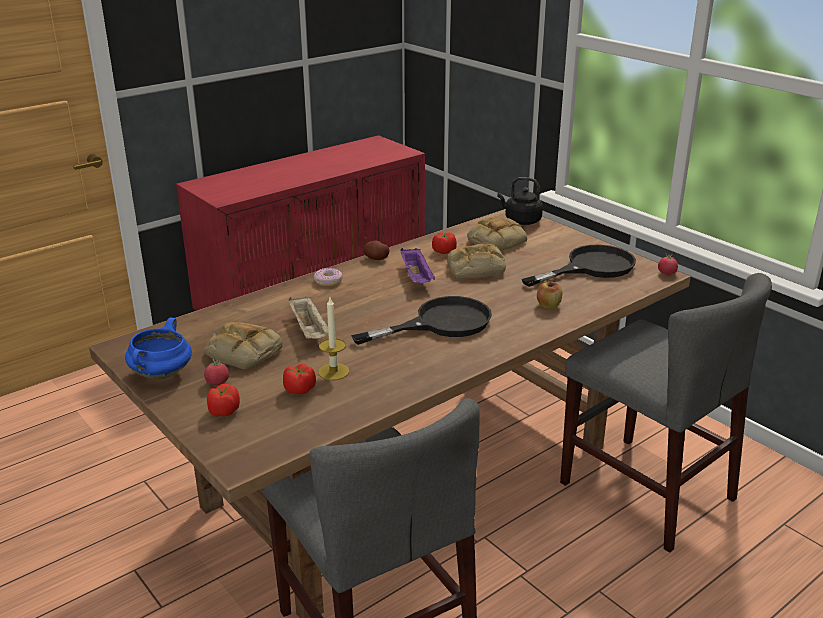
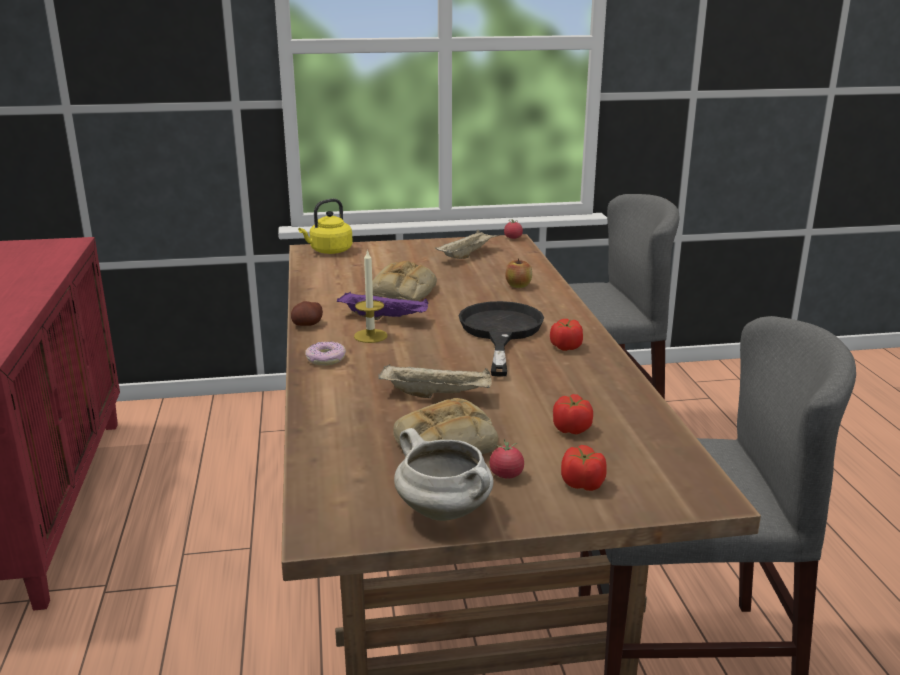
camera: 60 degrees left, 5 degrees down
(161, 375) = (446, 511): blue cooking pot -> white cooking pot
(333, 371) = (548, 402): candle -> candle (370, 336)
(444, 251) = (343, 294): tomato -> tomato (565, 347)
(496, 241) = (357, 270): bread -> none
(521, 220) = (329, 251): black kettle -> yellow kettle
(591, 267) = (467, 255): black frying pan -> beige tray

